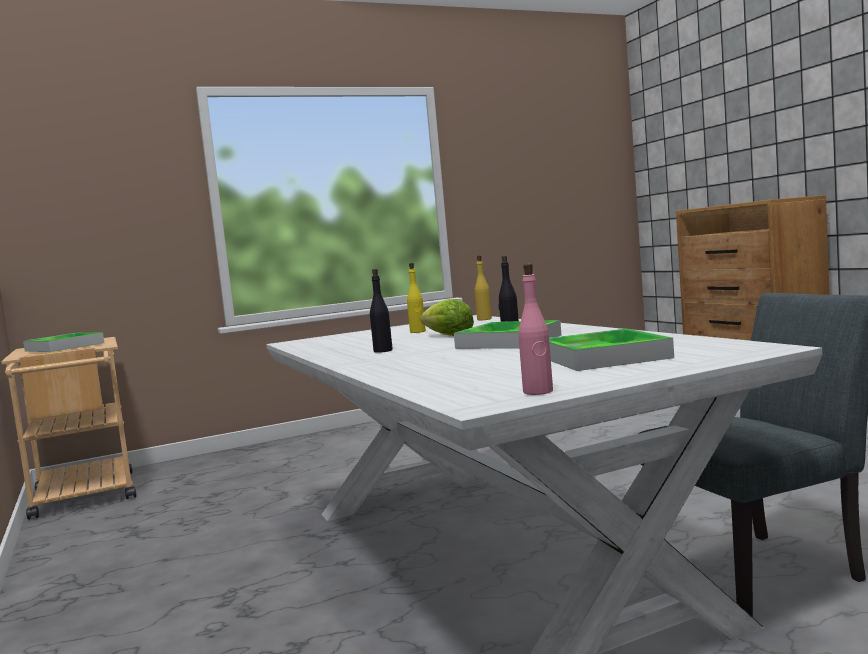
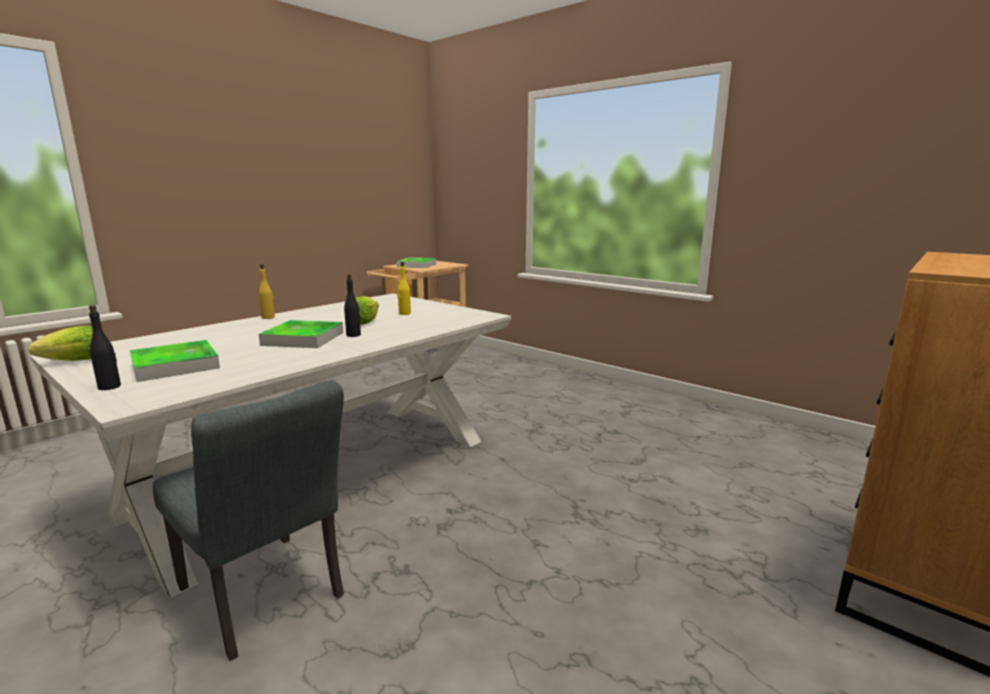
camera: 65 degrees right, 10 degrees up
(383, 351) = (309, 318): black bottle -> black bottle (110, 387)
(484, 319) = (466, 320): yellow bottle -> yellow bottle (268, 317)
(538, 392) = (75, 361): pink bottle -> lettuce

